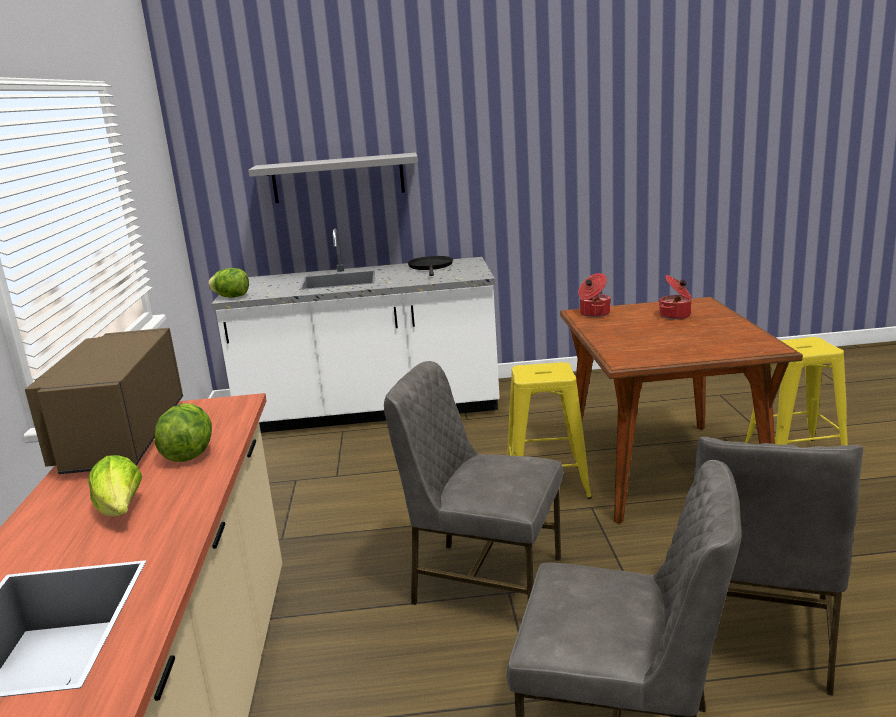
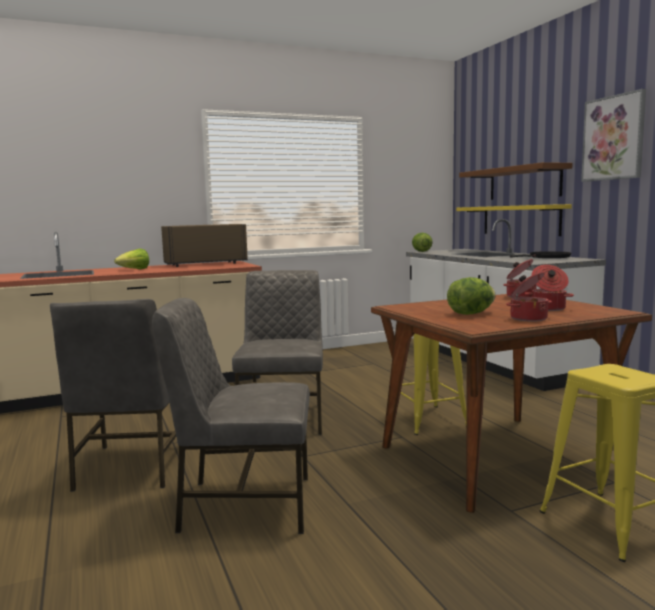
camera: 70 degrees right, 10 degrees down
(188, 454) = (186, 268): lettuce -> lettuce (471, 314)
(338, 178) = (524, 183): grey shelf -> brown shelf
(338, 226) = (520, 220): none -> yellow shelf
(469, 126) = (613, 138): none -> picture
(724, 327) = (527, 318): none -> cooking pot

